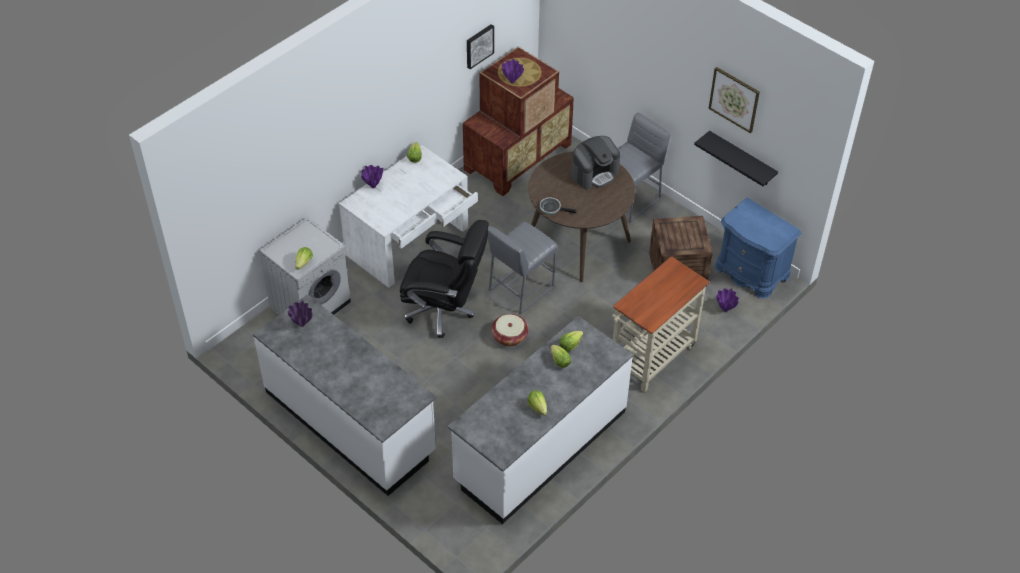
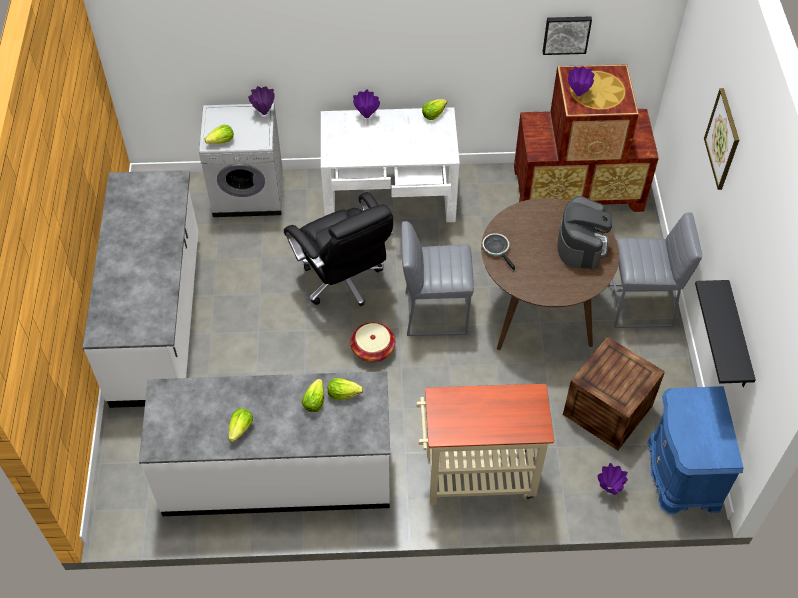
camera: 45 degrees right, 5 degrees up
(301, 324) = (152, 193): purple vase -> purple vase (264, 112)
(595, 173) = (581, 244): coffee machine -> coffee machine turned 90 degrees counterclockwise
(734, 99) = (756, 257): picture -> picture (722, 139)

